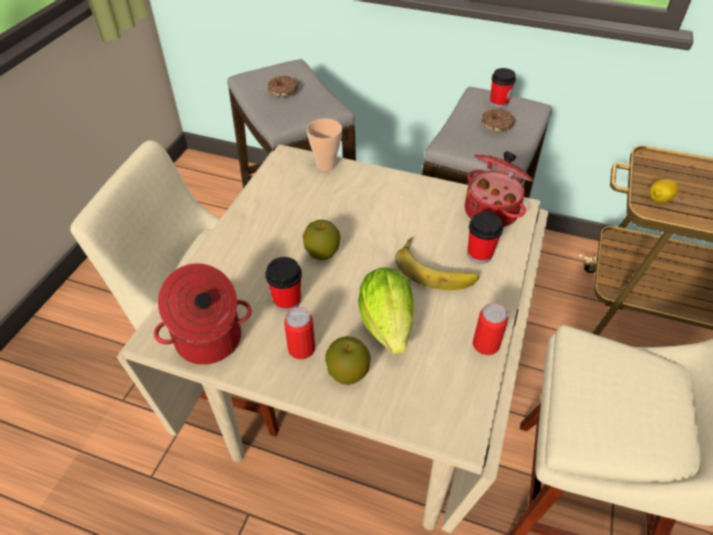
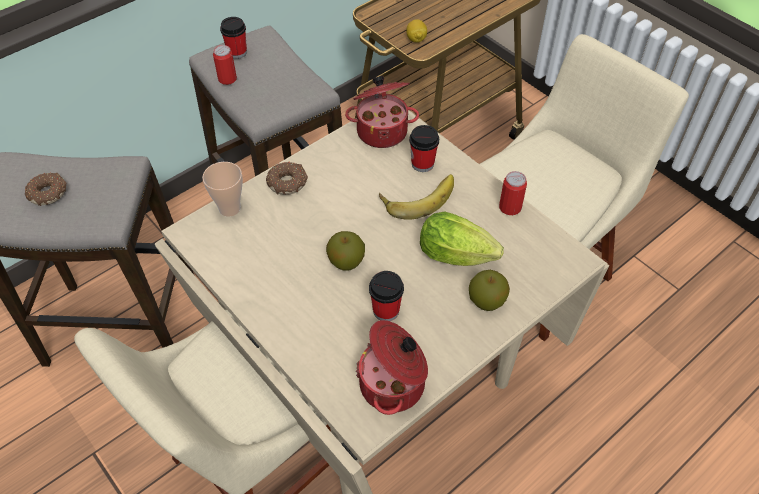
camera: 60 degrees left, 5 degrees up
(301, 348) = (444, 321): can -> can (227, 79)
(497, 125) = (264, 70): donut -> donut (288, 182)

